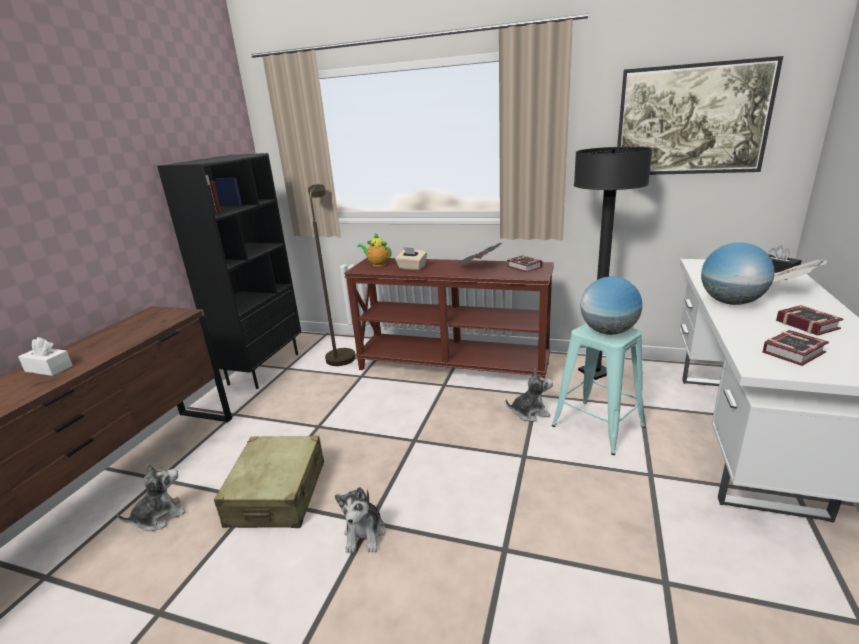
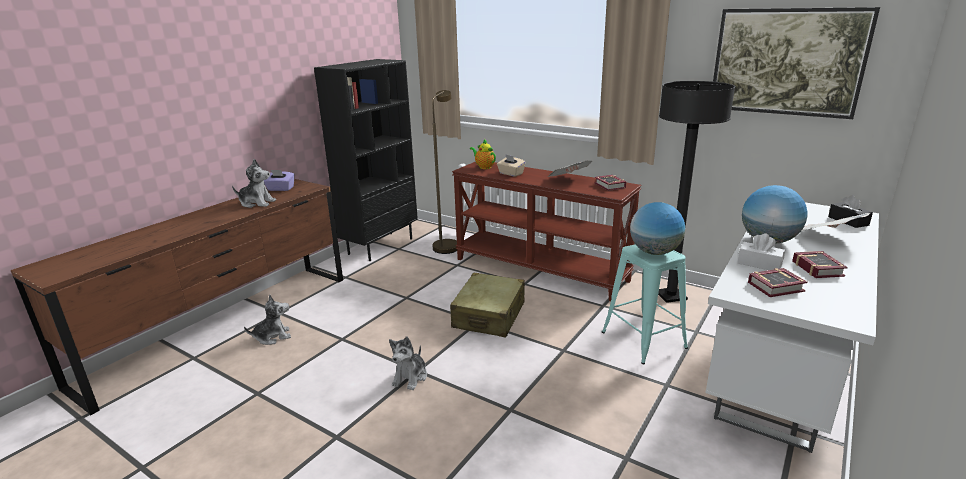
camera: 15 degrees right, 0 degrees up
(49, 368) = (215, 213): white tissue box -> white tissue box (759, 264)
(136, 321) = (280, 189): none -> purple tissue box
(278, 493) = (358, 338): beige suitcase -> beige suitcase (489, 315)
(530, 413) = (588, 318): plush toy -> plush toy (257, 203)

